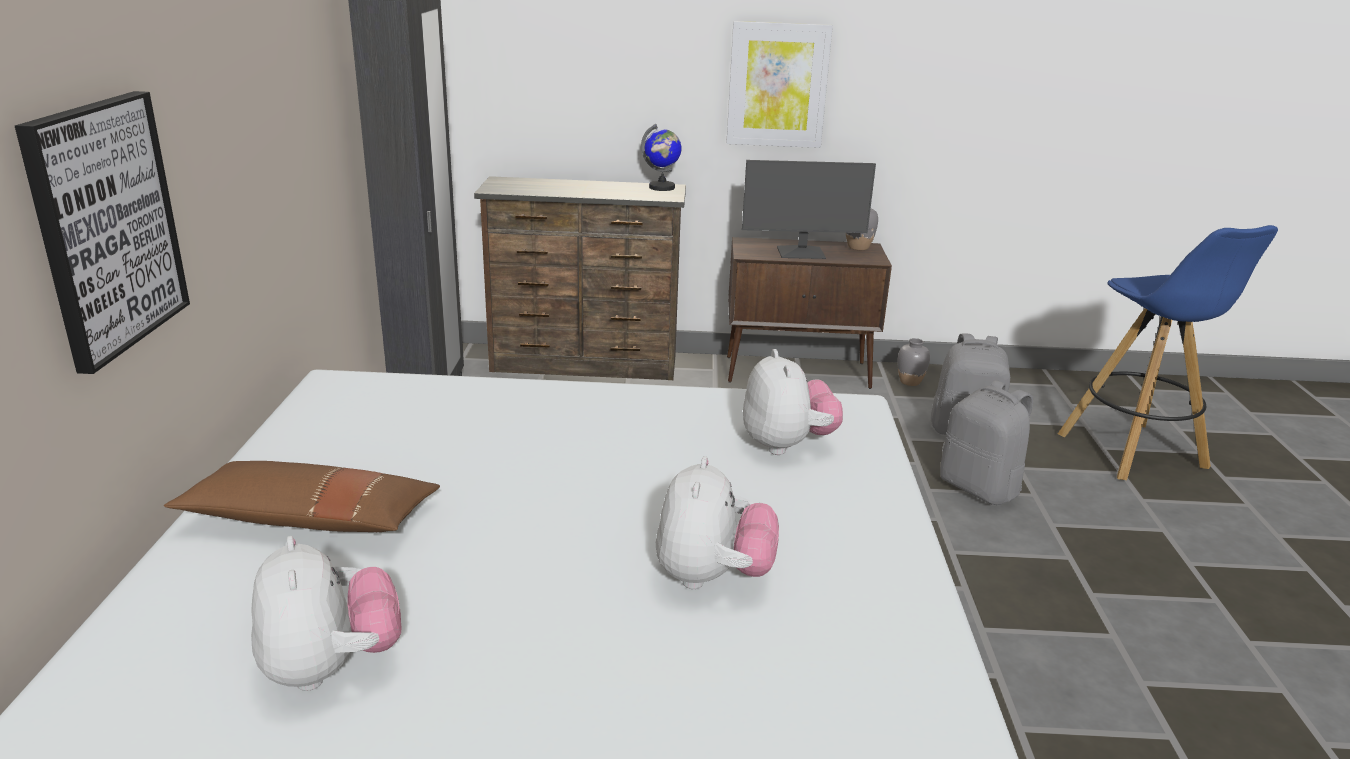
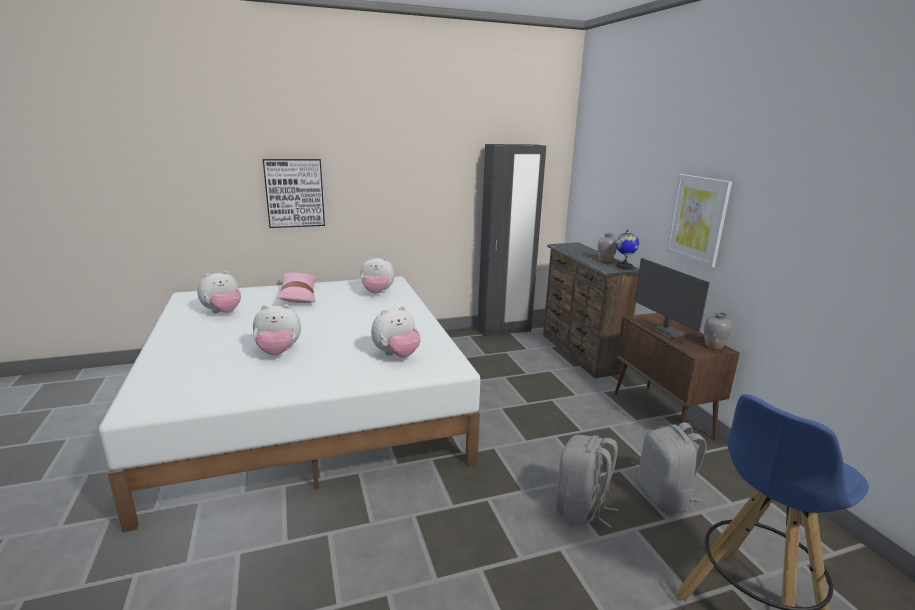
camera: 70 degrees right, 5 degrees down
(311, 519) = (299, 295): brown pillow -> pink pillow
(411, 413) = (377, 293): none -> plush toy
(910, 381) = (715, 463): grey vase -> grey vase (605, 260)

